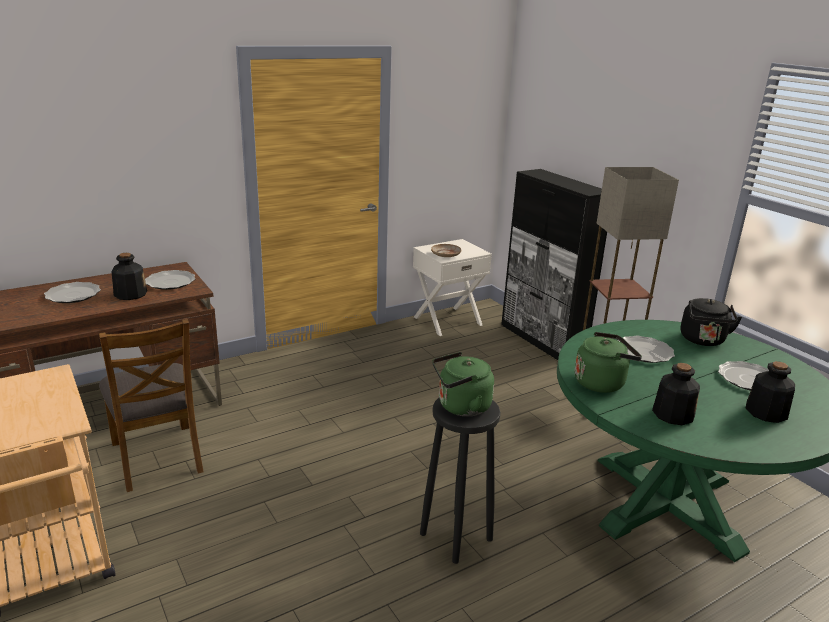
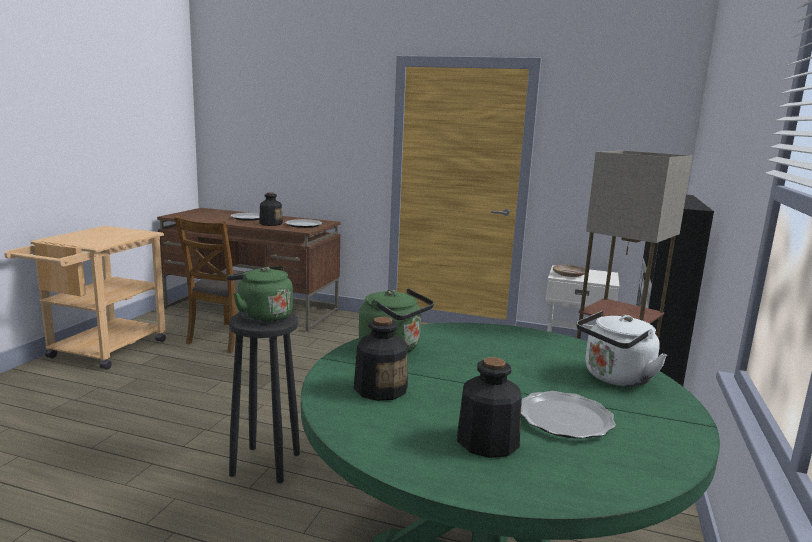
camera: 50 degrees right, 10 degrees down
(644, 351) = (508, 354): plate -> none
(703, 341) = (615, 378): black kettle -> white kettle

